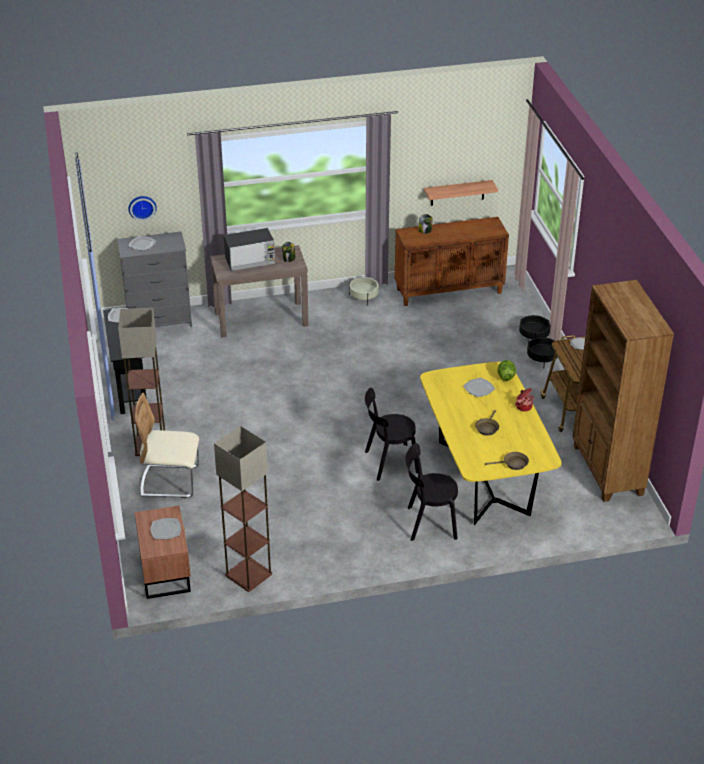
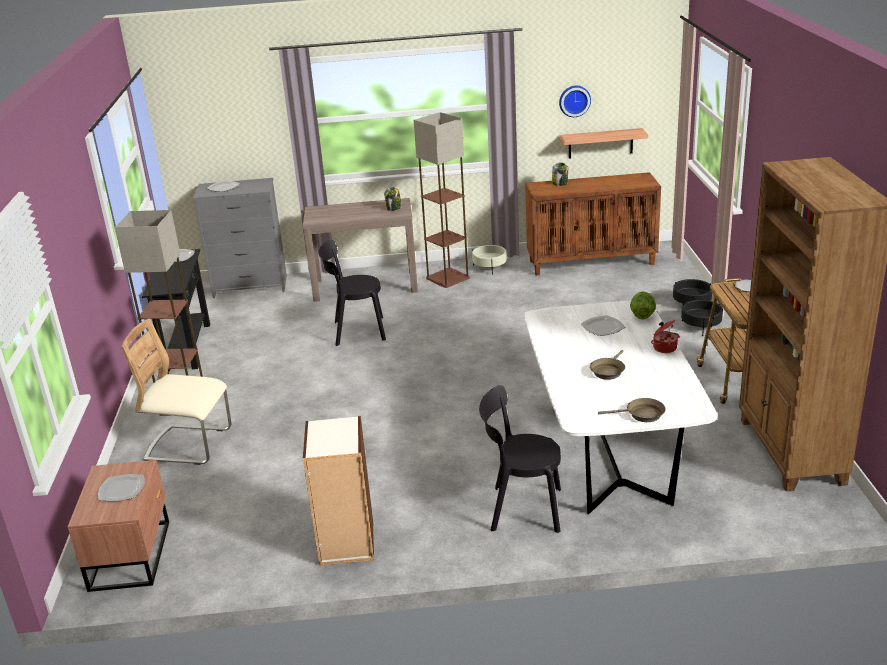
camera: 10 degrees right, 10 degrees down
(142, 207) = (225, 145): wall clock -> wall clock (574, 100)
(247, 575) = (242, 566): floor lamp -> floor lamp (447, 278)
(250, 261) = (348, 210): microwave -> none
(314, 554) = (346, 543): none -> bookcase
(389, 462) = (481, 432): black chair -> black chair (356, 331)
(483, 478) = (609, 455): yellow dining table -> white dining table

